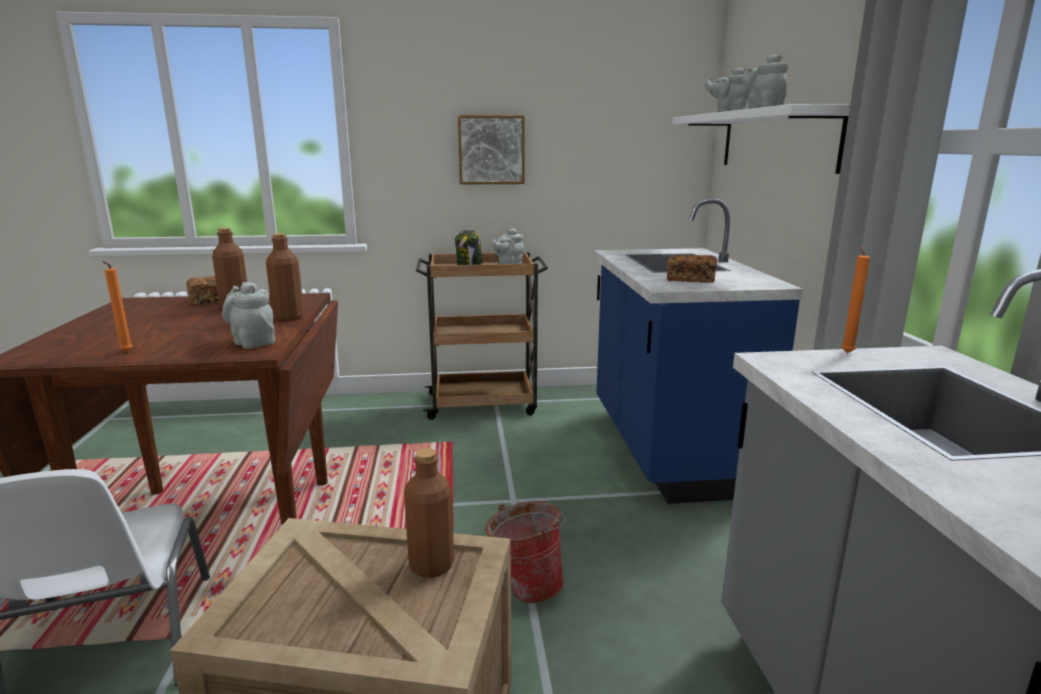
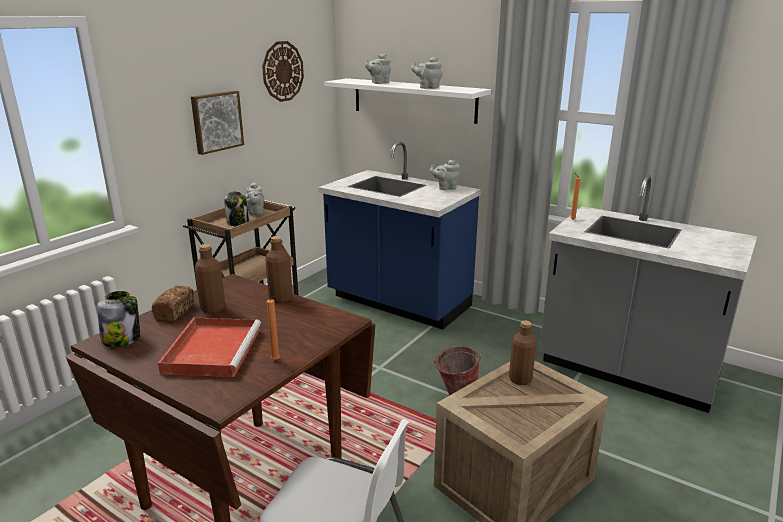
camera: 50 degrees left, 5 degrees up
(138, 328) = (213, 349): none -> red tray
(141, 304) = (122, 339): none -> jar
(252, 342) = (323, 319): grey teapot -> grey teapot (445, 188)
(608, 99) = (282, 71): none -> wall clock
(690, 280) = (430, 197): bread -> none

